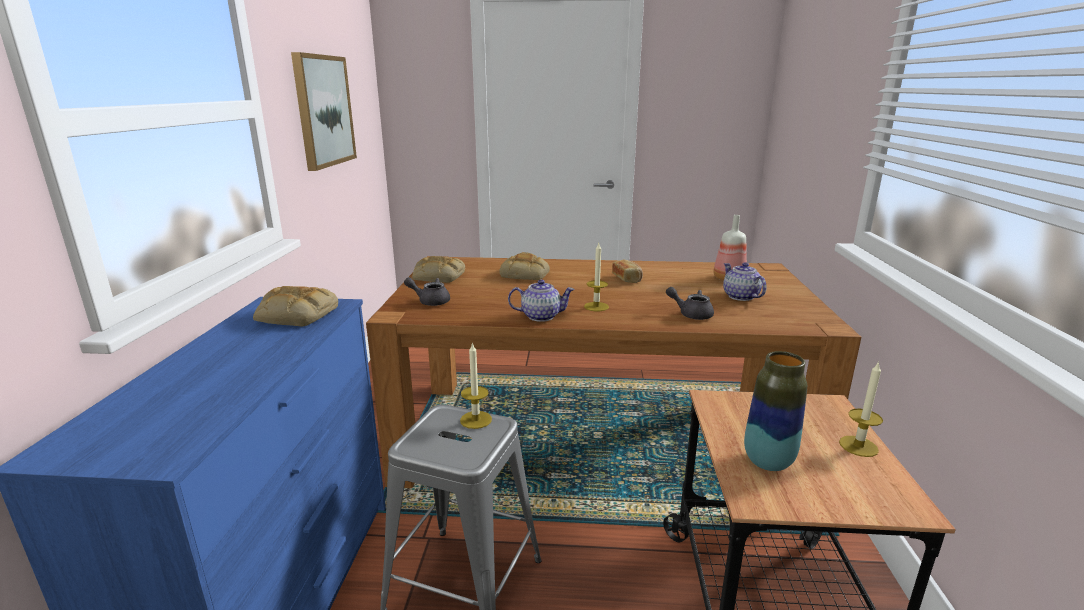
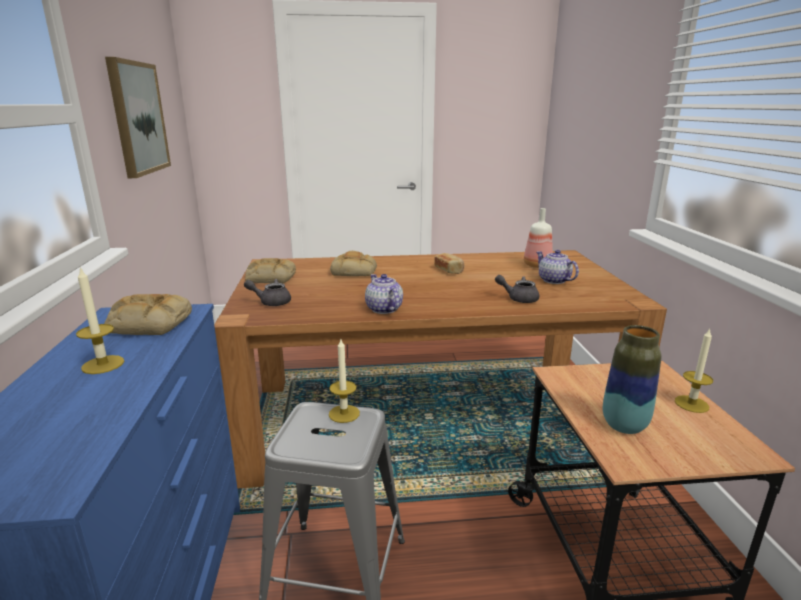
camera: 10 degrees left, 0 degrees up
(540, 316) = (383, 309): teapot -> teapot turned 105 degrees counterclockwise
(596, 306) = (431, 297): candle -> candle (103, 364)

